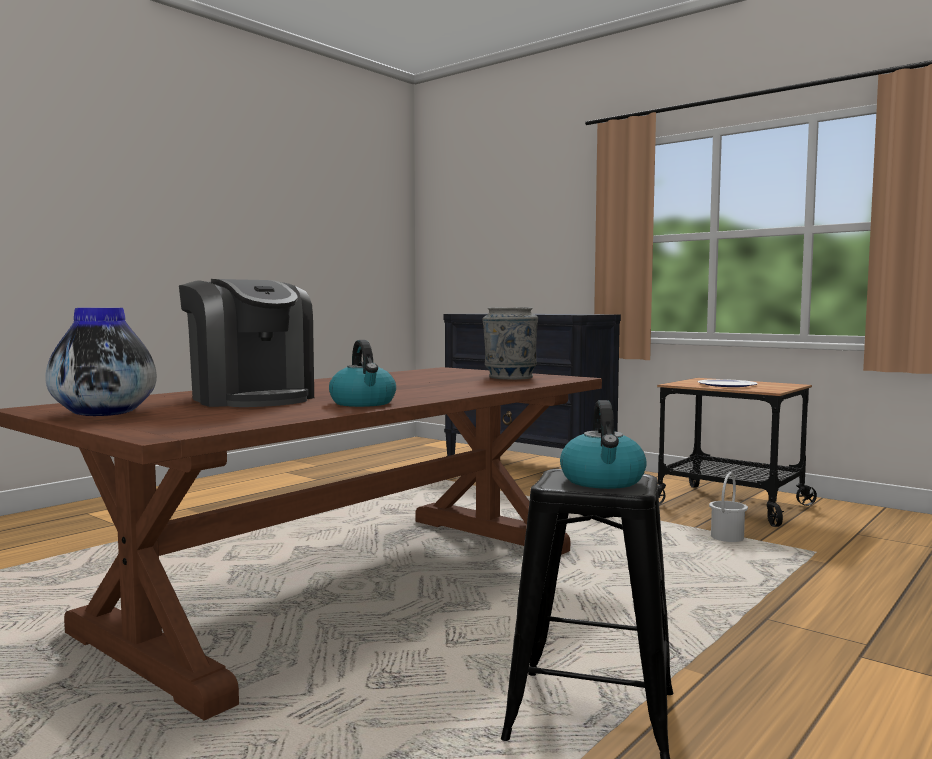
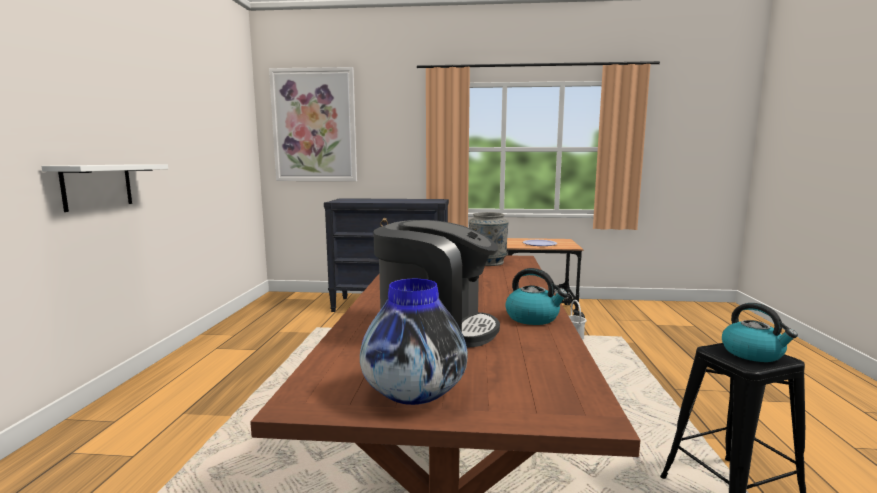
camera: 35 degrees left, 5 degrees up
(173, 277) = (97, 186): none -> white shelf
(471, 218) = (314, 125): none -> picture

